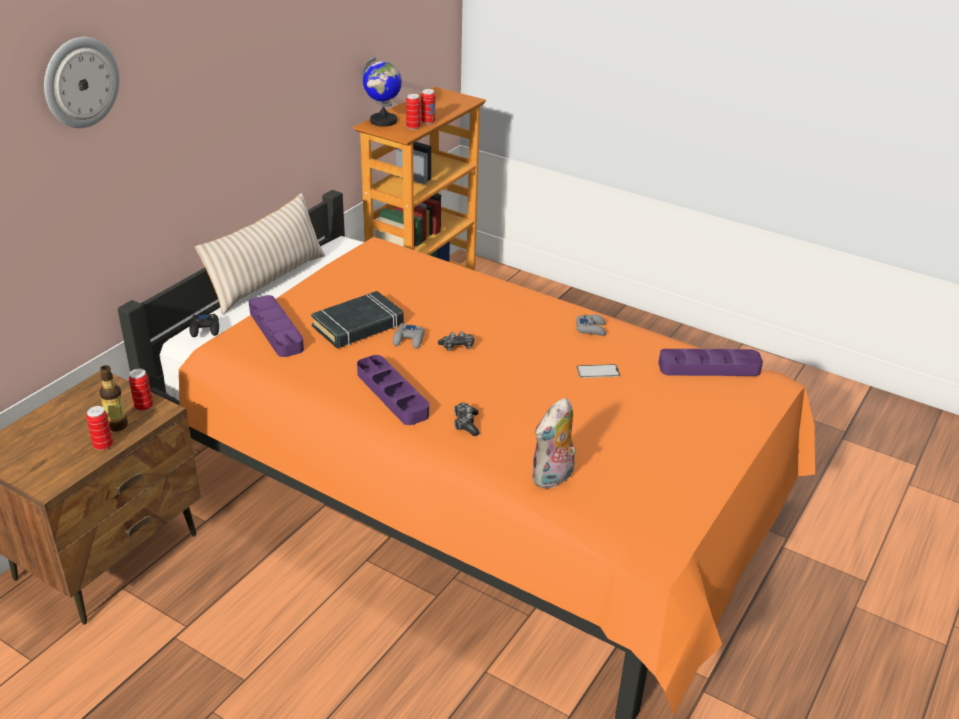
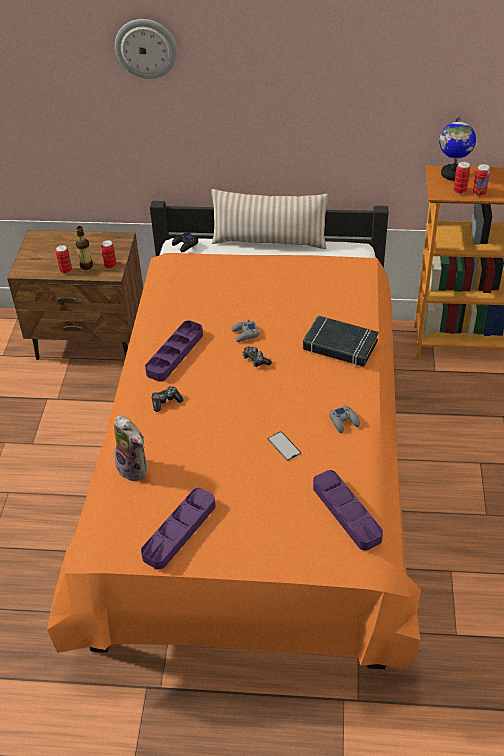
camera: 65 degrees right, 10 degrees up
(276, 330) = (207, 272): purple tray -> purple tray (179, 531)
(358, 325) = (242, 303): black book -> black book (339, 346)
(553, 478) = (135, 468): plush toy -> plush toy turned 150 degrees counterclockwise

